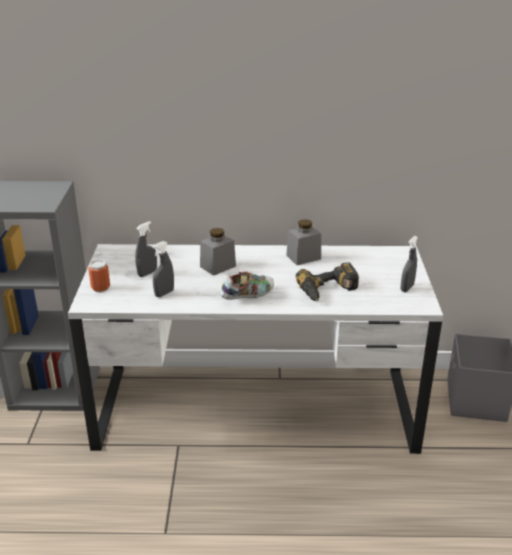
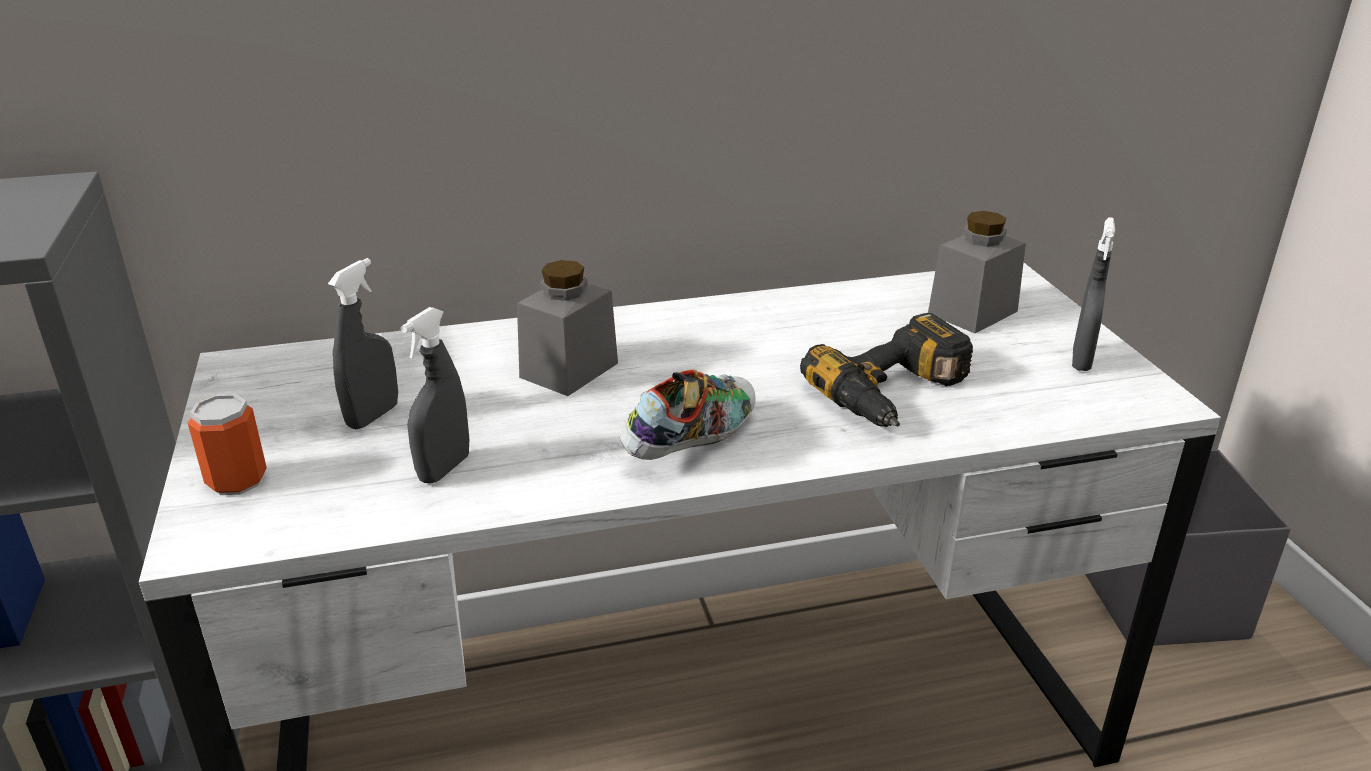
camera: 15 degrees left, 0 degrees up
(303, 257) = (780, 318): grey jar -> grey jar (972, 312)

